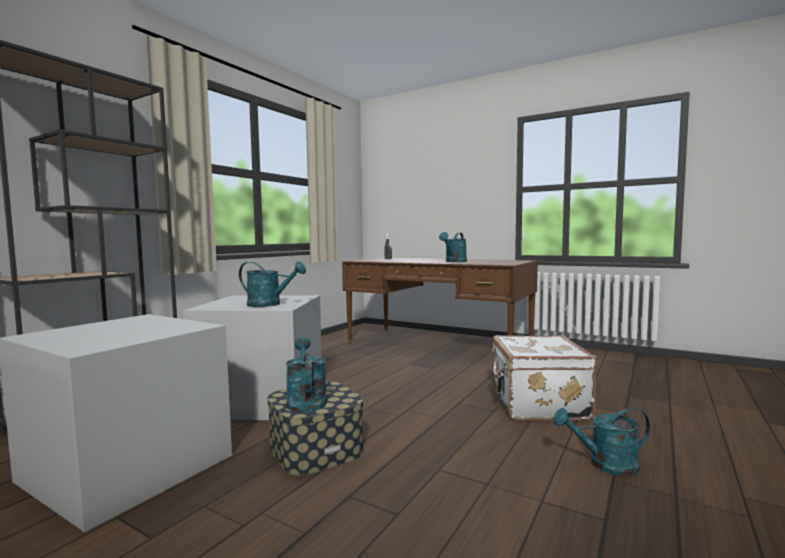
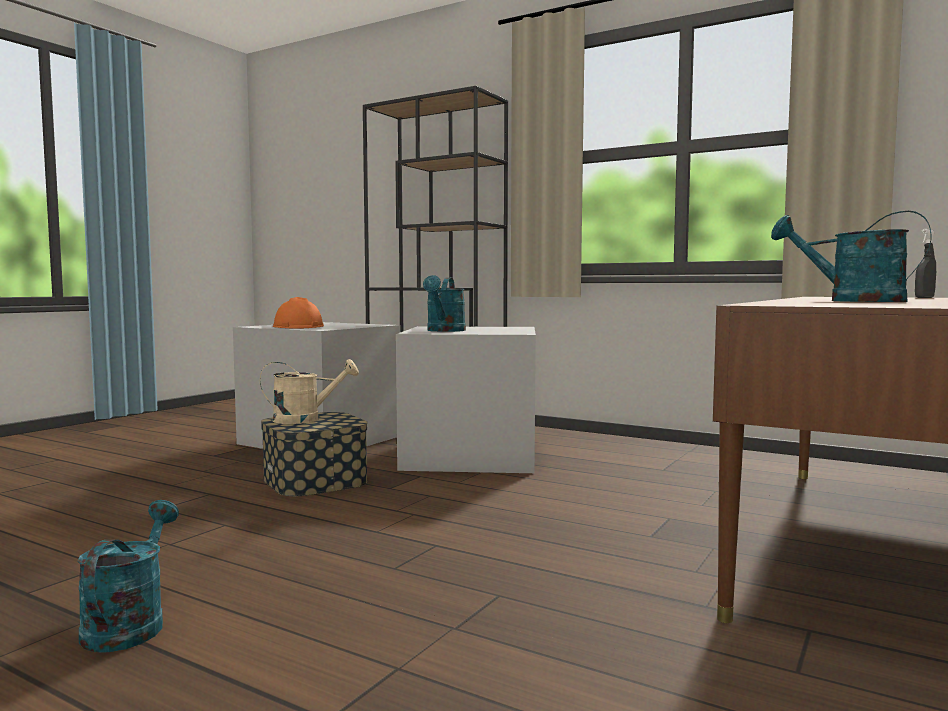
camera: 90 degrees right, 0 degrees up
(140, 334) = (298, 327): none -> orange hard hat
(305, 400) = (305, 419): turquoise watering can -> beige watering can
(536, 404) = (418, 611): white suitcase -> none

